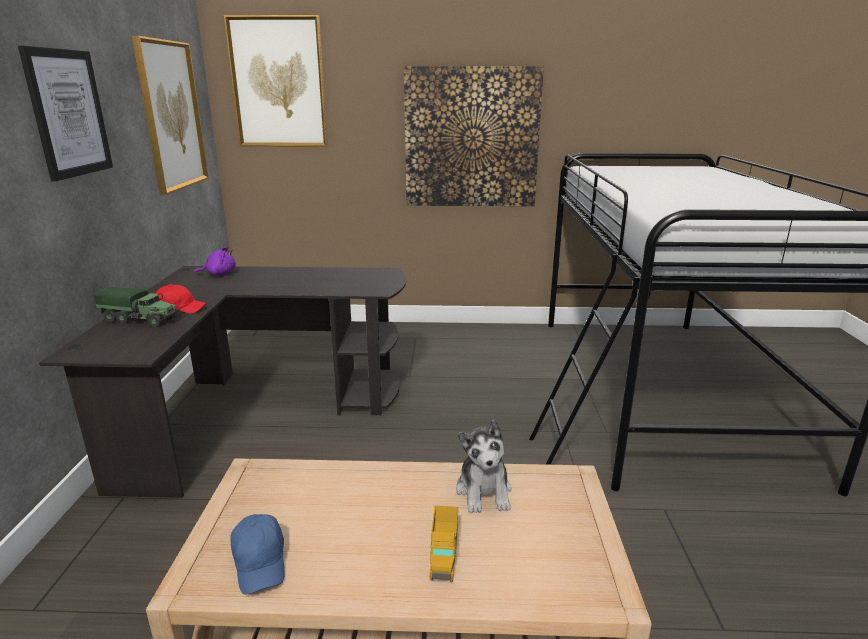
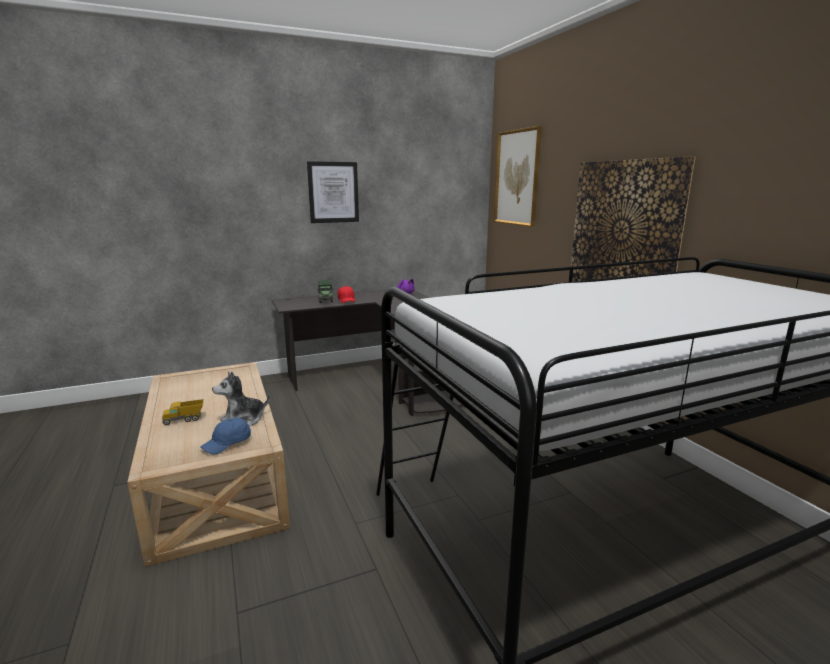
camera: 65 degrees right, 5 degrees down
(171, 116) = (433, 198): picture -> none
(260, 562) = (178, 385): blue cap -> blue cap (228, 443)

